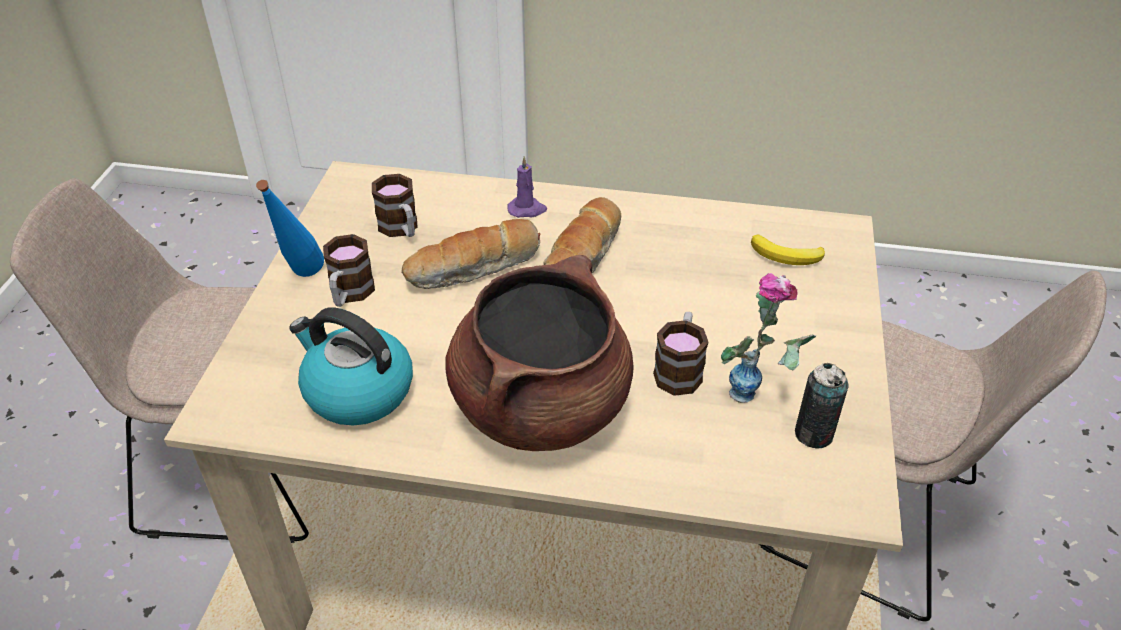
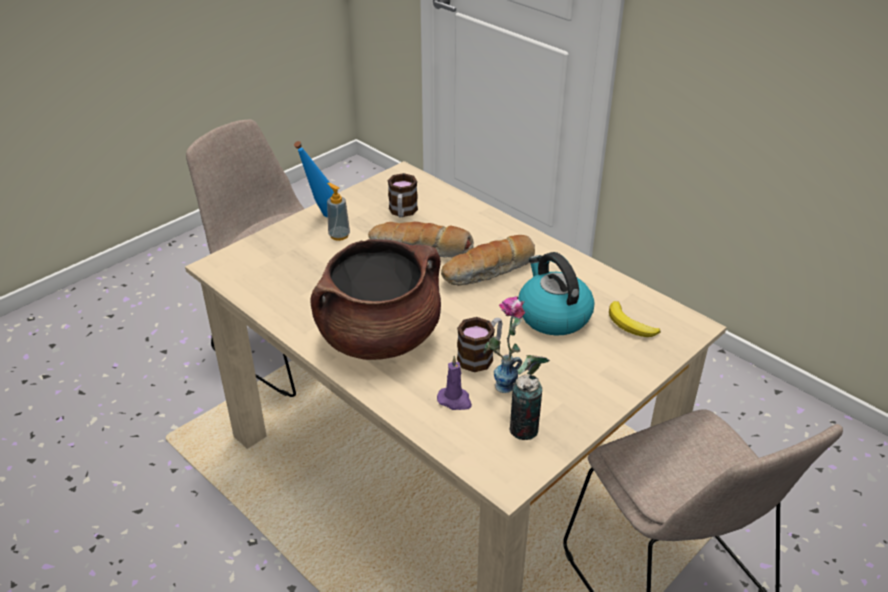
camera: 35 degrees right, 5 degrees down
(349, 294) = (339, 235): mug -> soap dispenser
(357, 391) = (293, 285): kettle -> kettle (553, 315)
(527, 209) = (487, 230): purple candle -> purple candle (455, 400)

